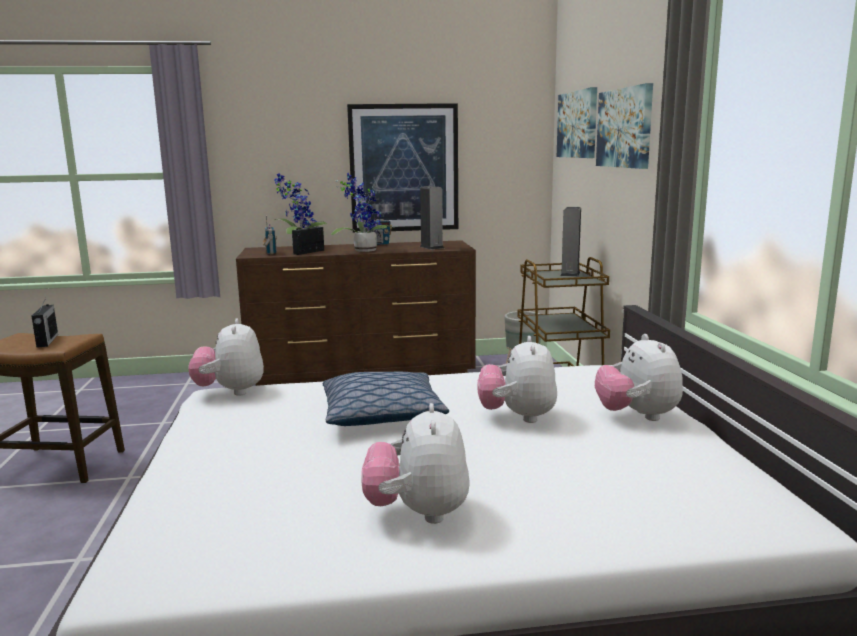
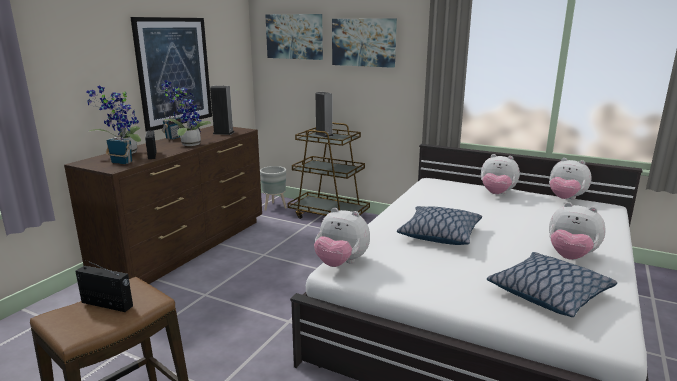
camera: 55 degrees left, 5 degrees up
(246, 514) = (548, 294): none -> pillow
(517, 417) = (474, 211): plush toy -> plush toy (565, 199)

